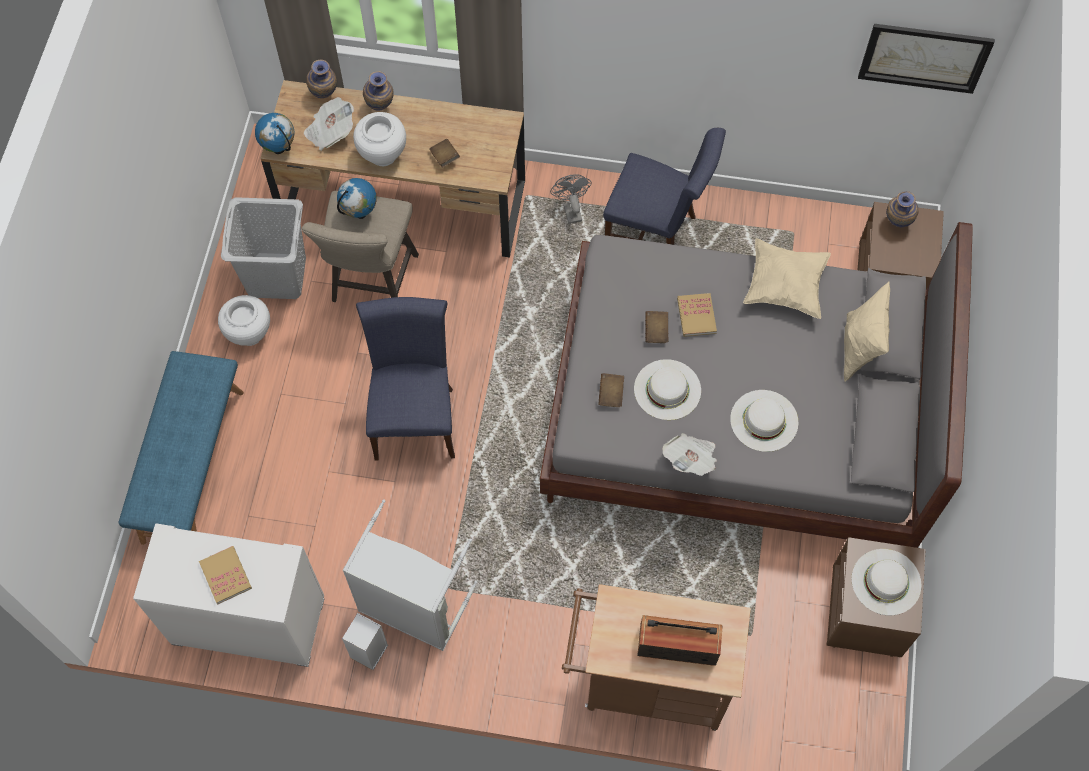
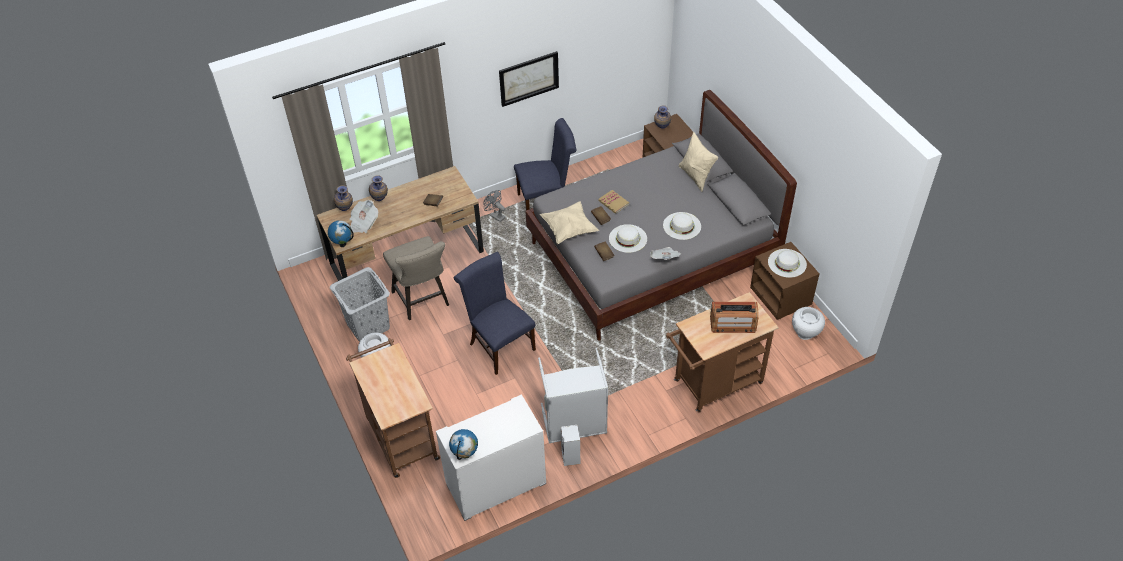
camera: 35 degrees left, 15 degrees down
(192, 465) = (400, 435): blue bench -> brown cart
(225, 575) = (494, 429): book -> none
(360, 213) = (409, 252): globe -> globe (465, 455)
(383, 155) = (400, 218): white vase -> white vase (805, 333)
(678, 644) = (732, 324): radio -> radio turned 150 degrees counterclockwise
(784, 287) = (641, 171): beige pillow -> beige pillow (569, 229)
(924, 57) = (638, 32): picture -> picture (528, 78)

